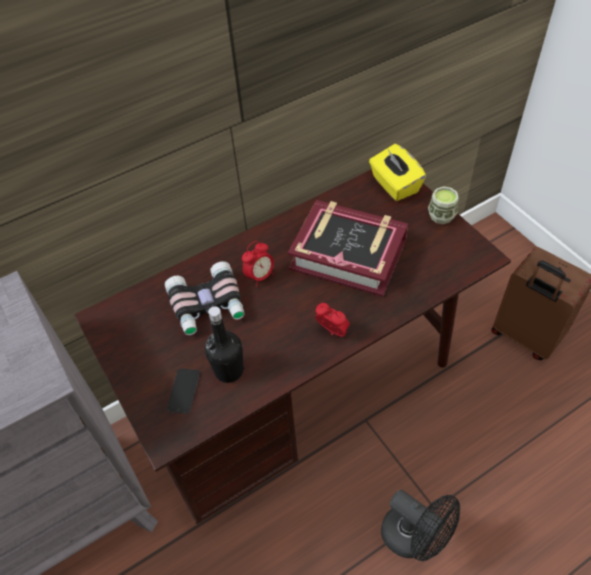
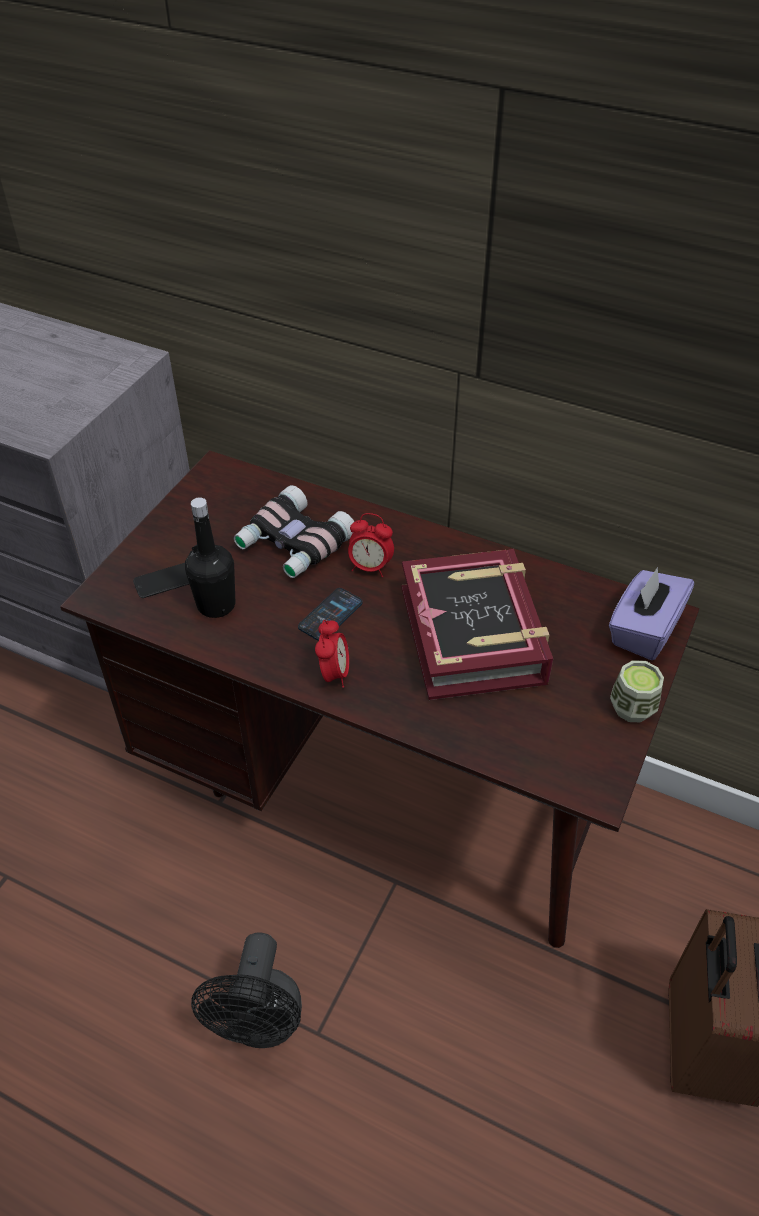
camera: 55 degrees right, 5 degrees down
(284, 313) = (330, 615): none -> phone
(394, 185) = (643, 630): yellow tissue box -> purple tissue box

